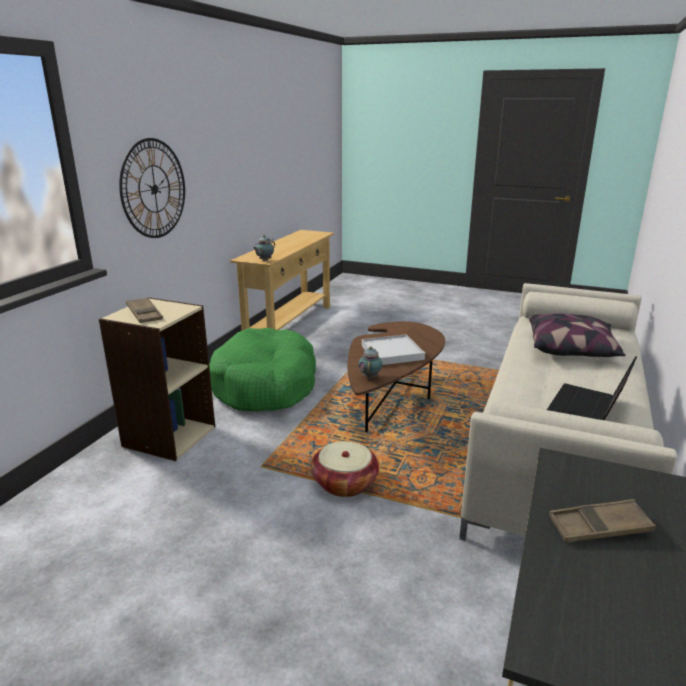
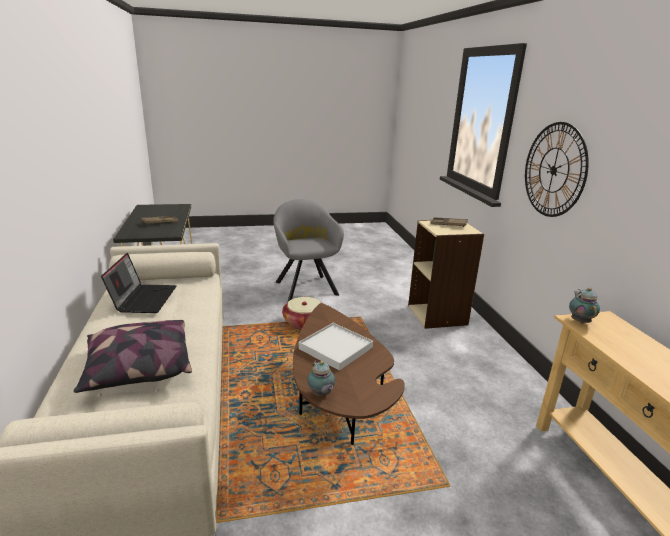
camera: 145 degrees right, 0 degrees up
(261, 567) = (305, 286): none -> grey armchair
(265, 385) = (457, 373): green dog bed -> none
(370, 377) = (325, 317): teapot -> teapot (321, 394)

